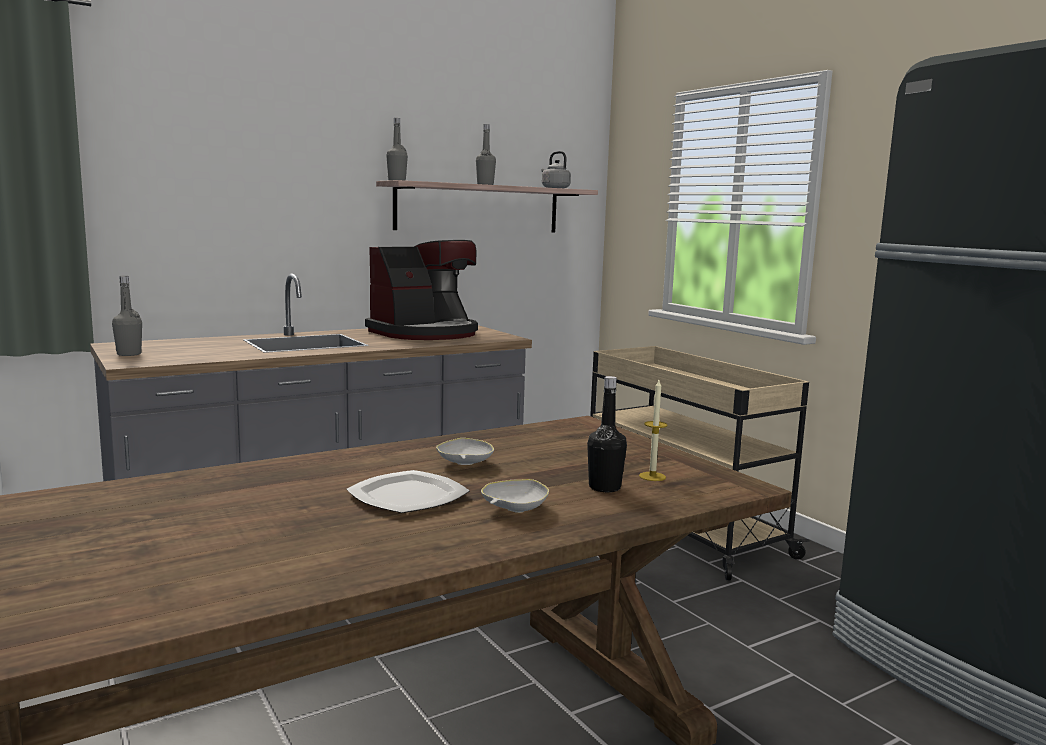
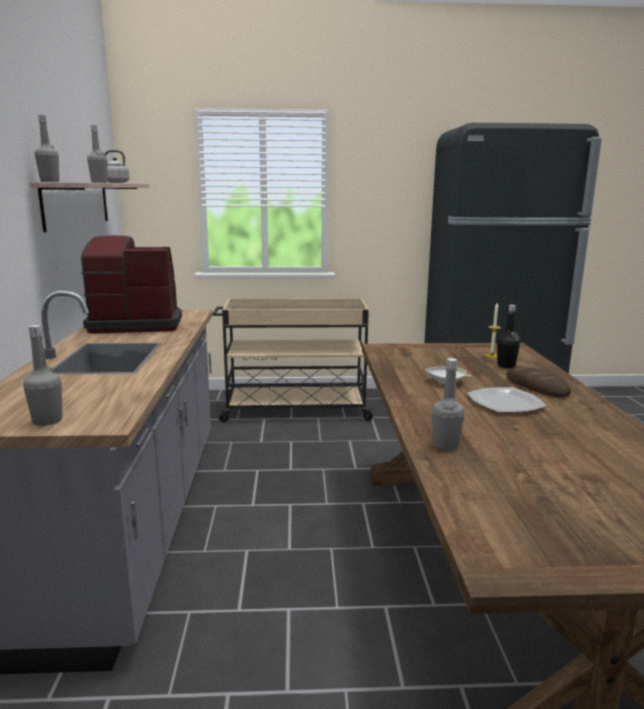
camera: 60 degrees left, 5 degrees up
(220, 480) = (445, 445): none -> grey bottle
(425, 333) = (135, 324): coffee machine -> coffee machine turned 90 degrees counterclockwise
(514, 510) = (536, 386): white bowl -> bread

